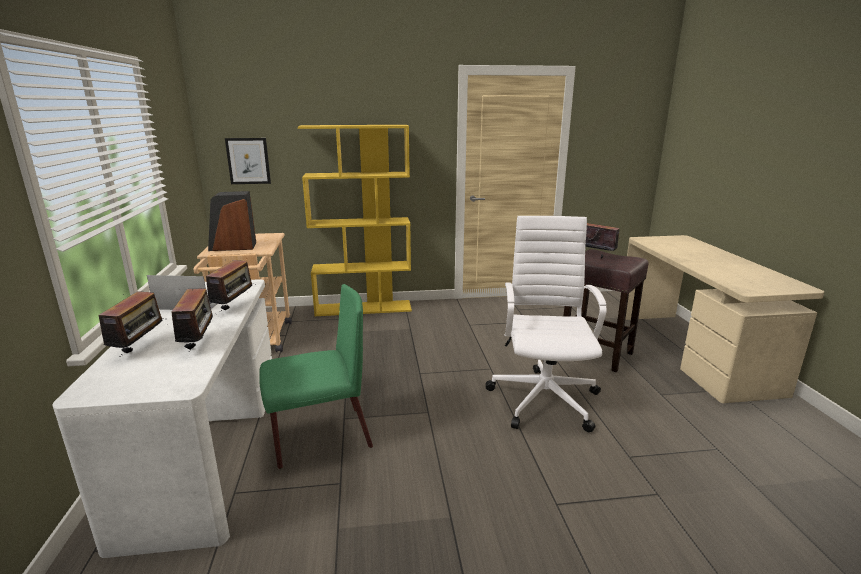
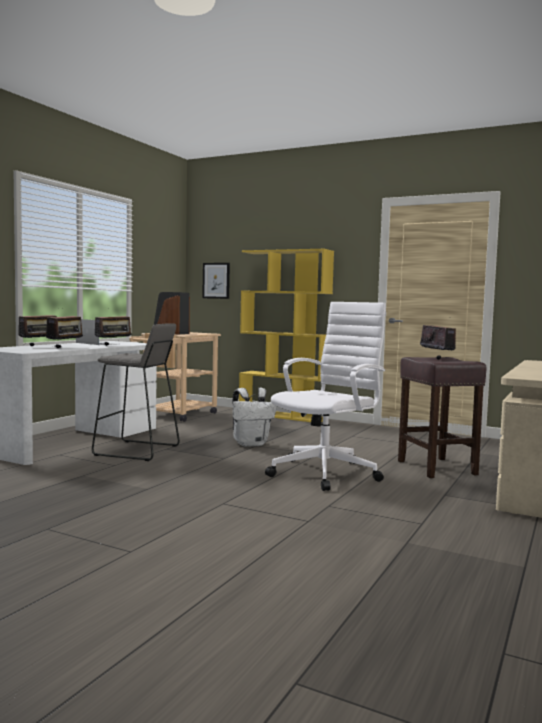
camera: 35 degrees right, 15 degrees down
(319, 437) = (136, 451): green chair -> grey stool
(412, 372) = (251, 444): none -> white backpack

